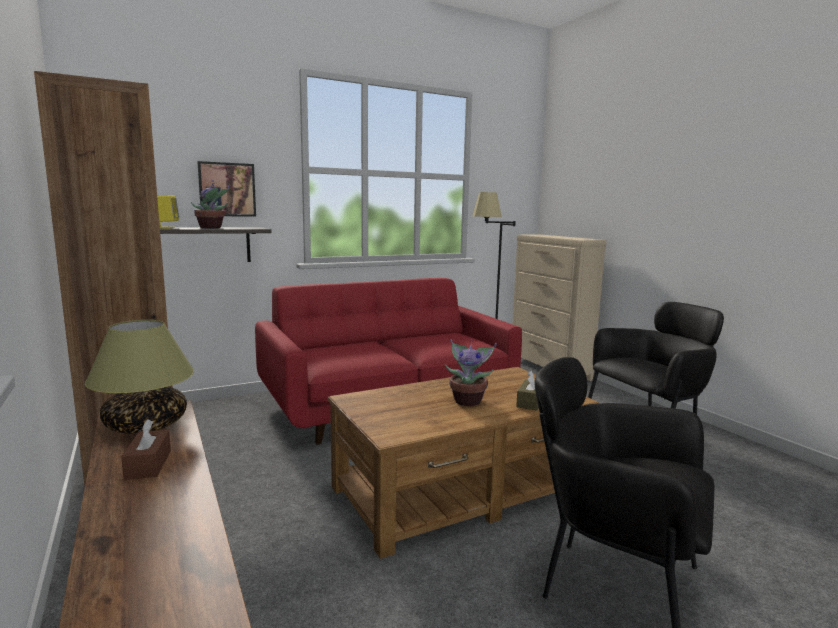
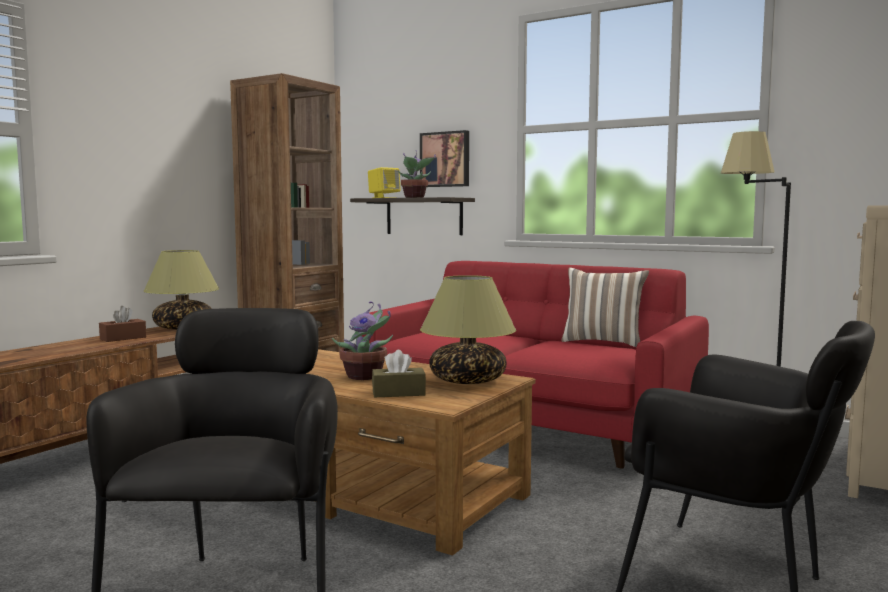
camera: 60 degrees right, 5 degrees down
(426, 333) = (603, 342): none -> pillow
(511, 380) = (467, 381): none -> table lamp

